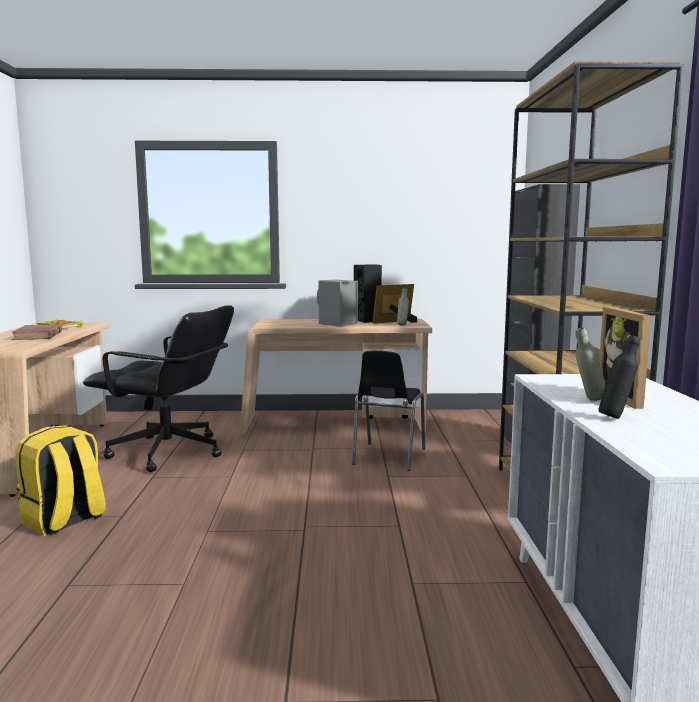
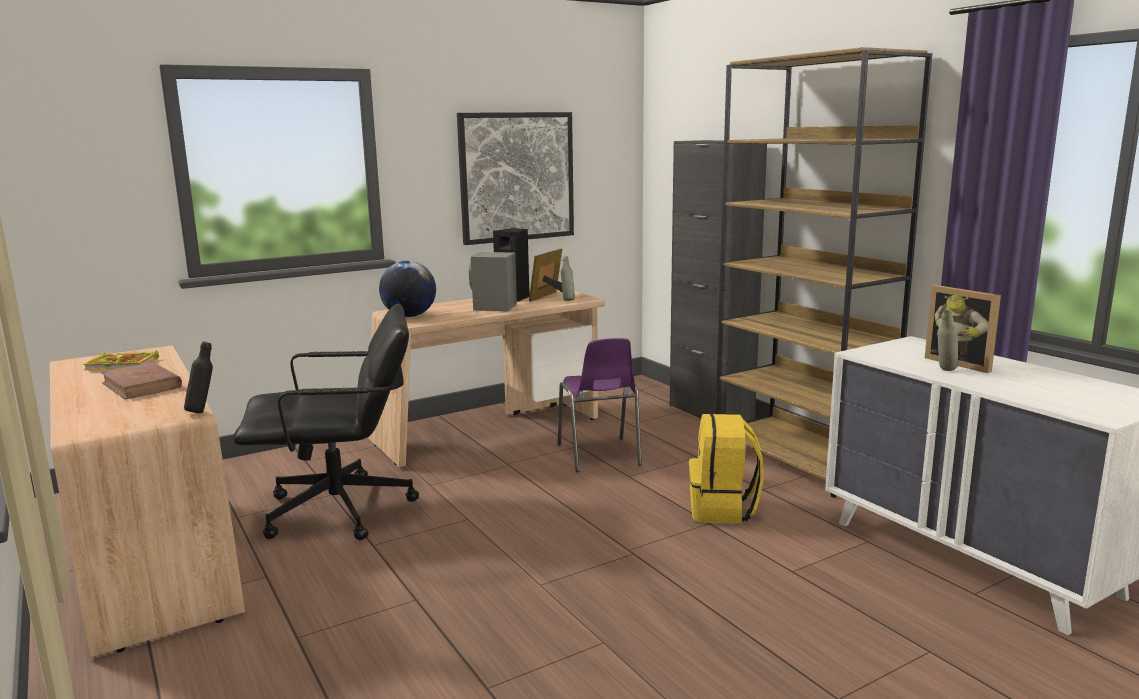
camera: 30 degrees left, 5 degrees up
(64, 521) = (354, 627): yellow backpack -> yellow backpack (723, 510)
(270, 323) = (409, 316): none -> globe
(387, 457) = (599, 456): black chair -> purple chair
(395, 226) = (517, 177): none -> picture
(616, 417) = (995, 384): black bottle -> black bottle (203, 411)

